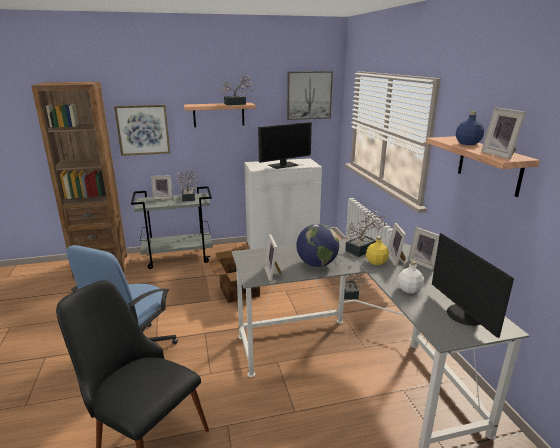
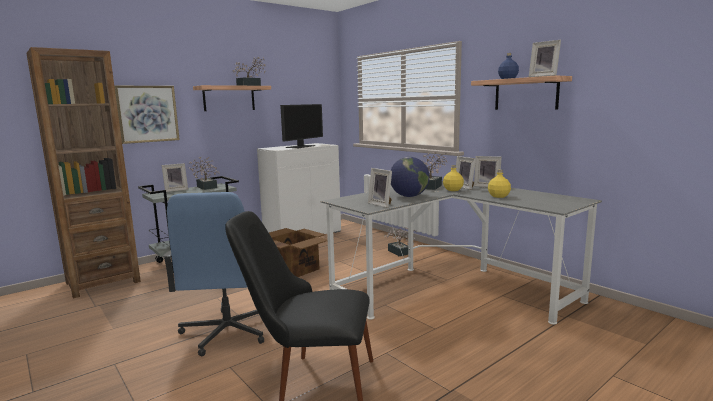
camera: 25 degrees left, 10 degrees down
(309, 95) = (311, 81): picture -> none
(409, 289) = (498, 196): white bottle -> yellow bottle
(463, 315) = (552, 200): monitor -> none

